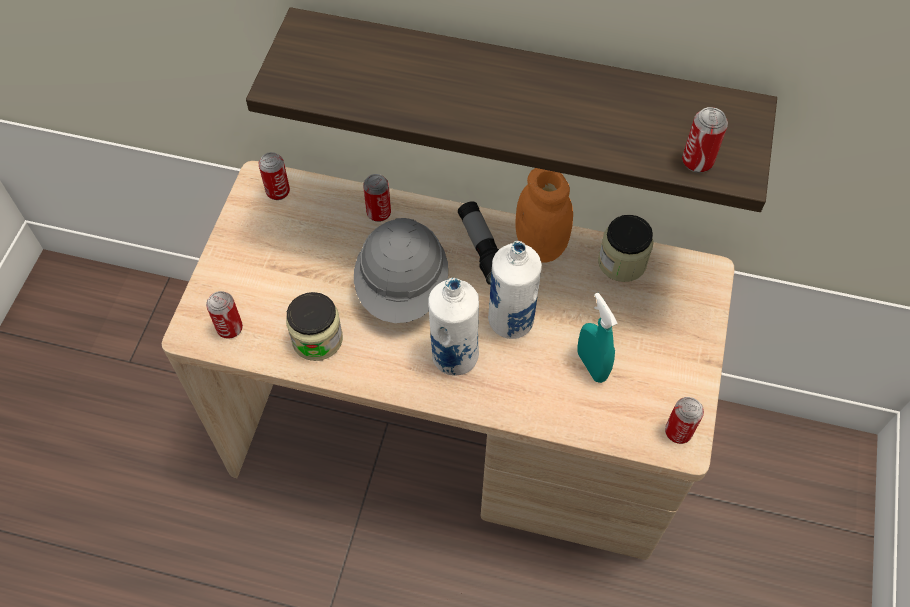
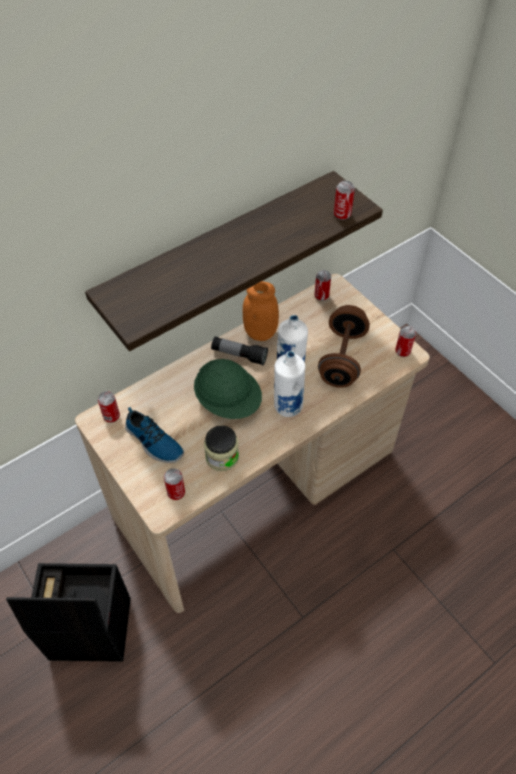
camera: 50 degrees left, 5 degrees down
(146, 402) = (88, 630): none -> black storage box
(278, 256) = (153, 442): none -> shoe
(378, 213) = (173, 382): can -> can (321, 296)
(403, 288) = (228, 401): grey hard hat -> green hard hat
(591, 365) = (342, 358): turquoise spray bottle -> brown dumbbell
(622, 262) = (299, 310): jar -> none

